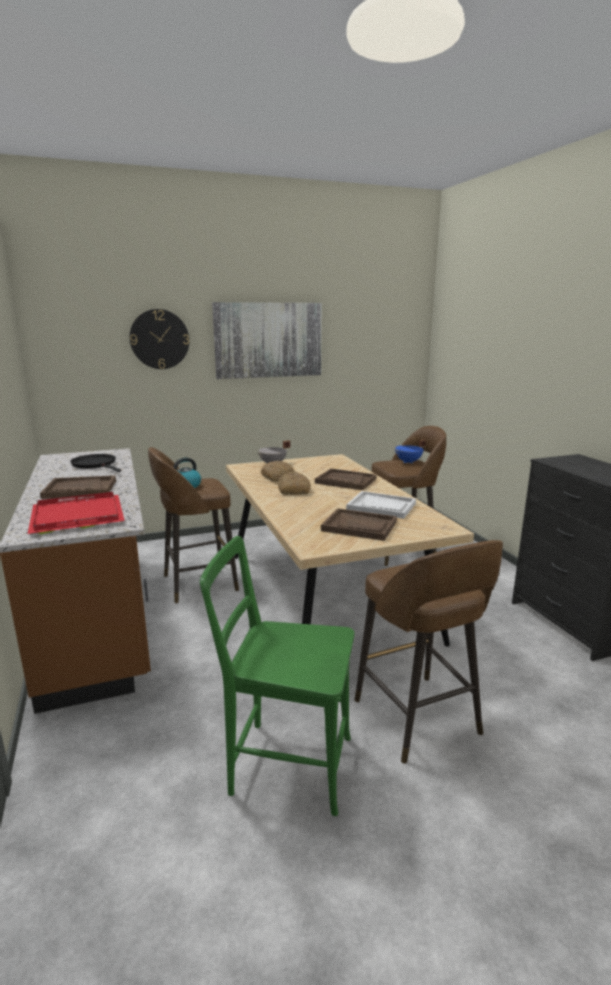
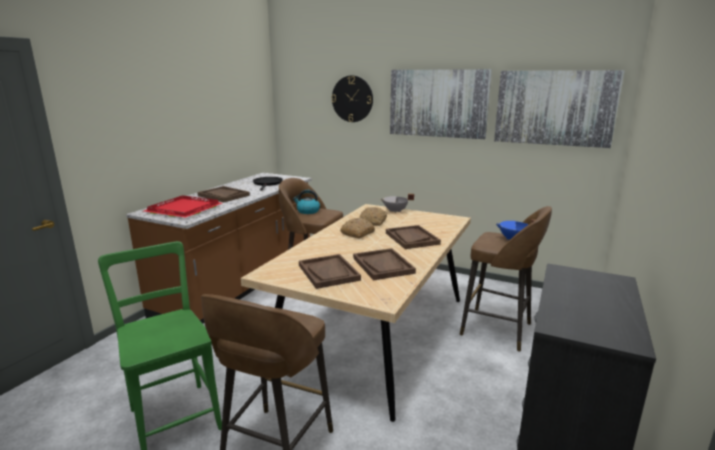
camera: 45 degrees right, 0 degrees up
(376, 339) = (554, 108): none -> picture
(381, 506) = (383, 265): white tray -> brown tray

